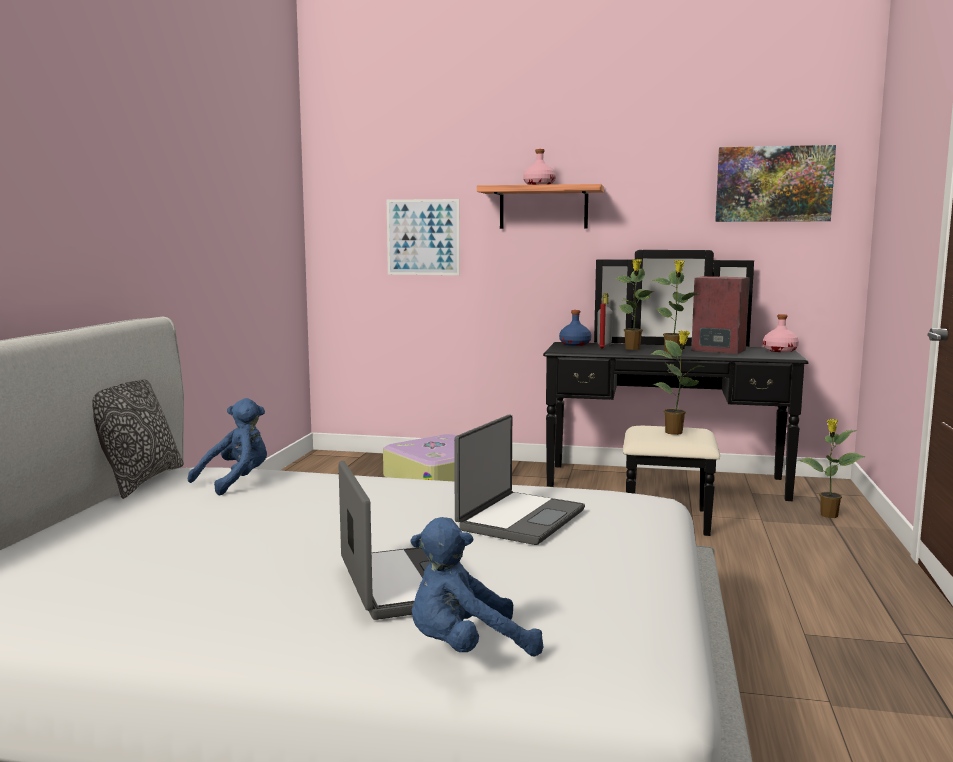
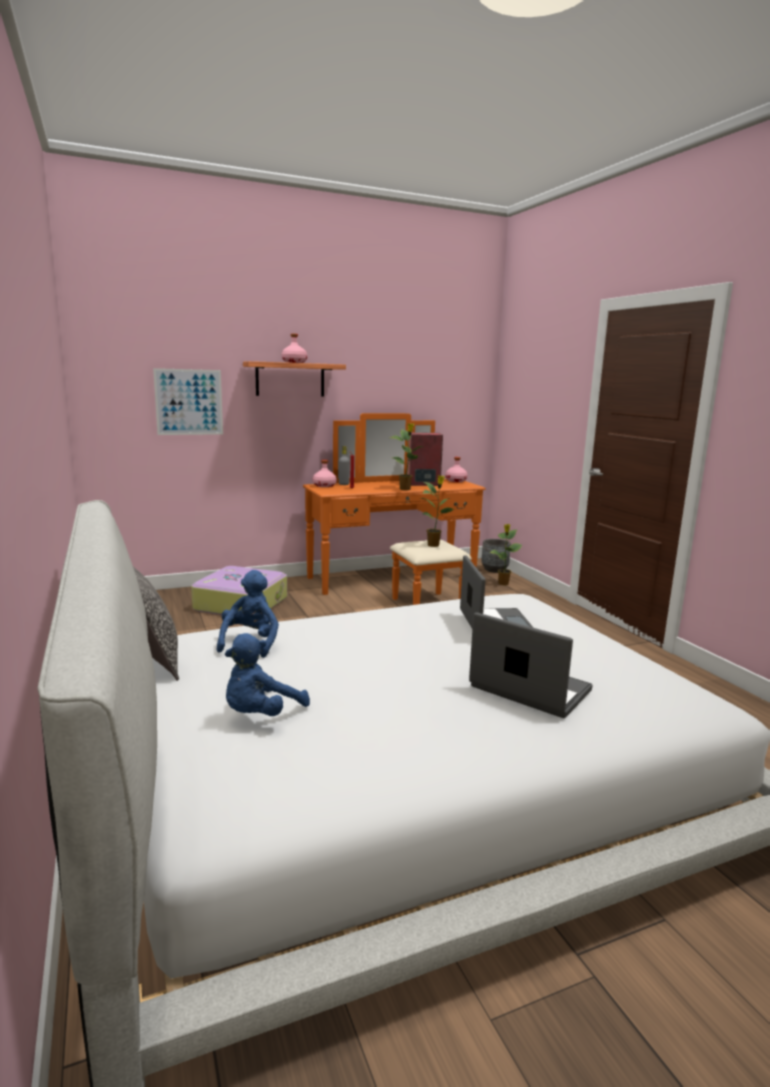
camera: 35 degrees left, 5 degrees up
(466, 649) = (635, 719): blue plush toy -> blue plush toy (260, 714)
(574, 344) = (324, 486): blue bottle -> pink bottle
(633, 348) = (371, 486): potted plant -> none
(667, 490) = (400, 583): black dresser -> orange dresser
(773, 184) = (443, 368): picture -> none
(843, 496) = (494, 570): none -> grey planter

